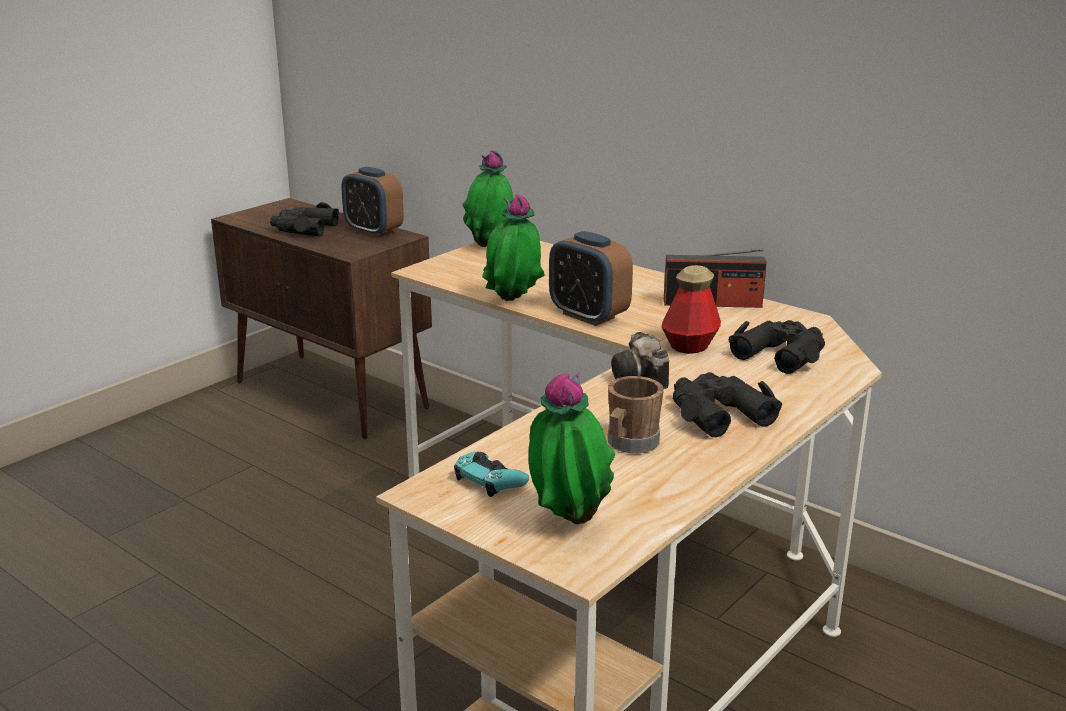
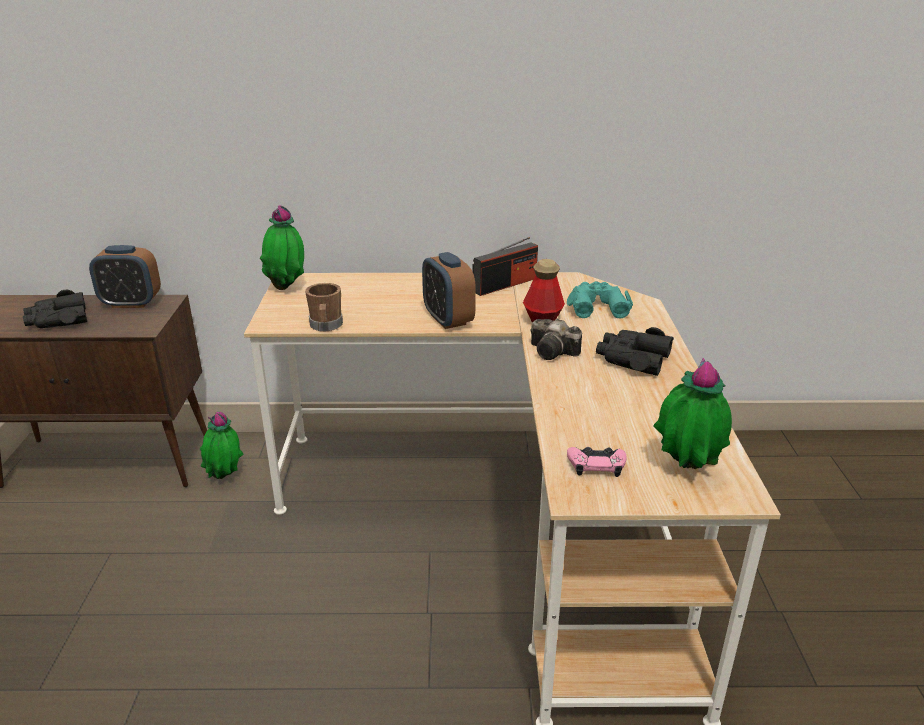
camera: 40 degrees left, 5 degrees up
(489, 480) = (596, 465): turquoise game controller -> pink game controller
(513, 302) = (381, 327): potted plant -> potted plant (225, 478)
(588, 316) = (448, 319): alarm clock -> alarm clock turned 60 degrees clockwise
(629, 444) = (625, 400): brown mug -> brown mug (326, 326)
(781, 354) = (597, 306): black binoculars -> turquoise binoculars

